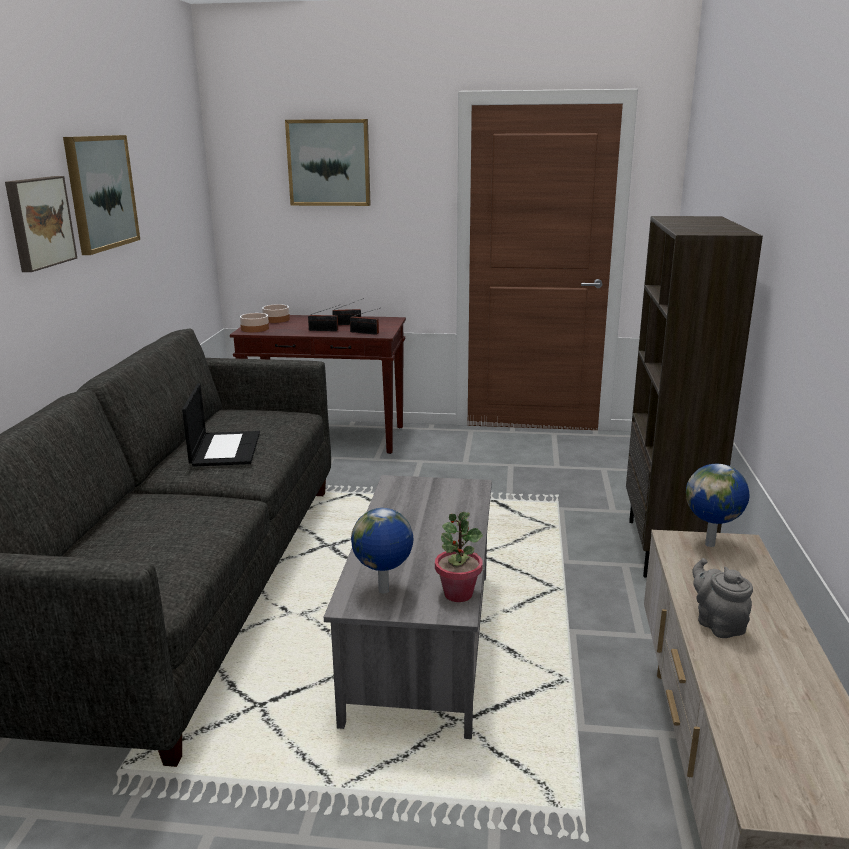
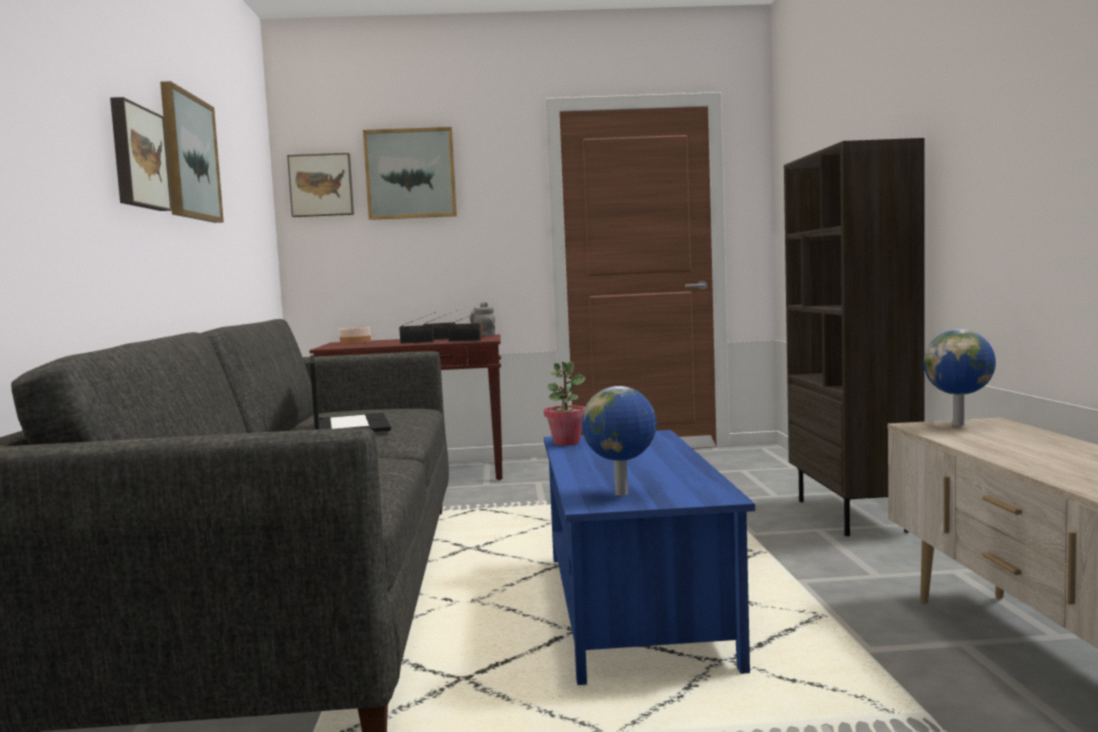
camera: 10 degrees left, 15 degrees down
(249, 170) = (321, 185): none -> picture
(255, 329) = (336, 346): bowl -> none
(421, 642) = (633, 607): grey coffee table -> blue coffee table
(458, 594) = (710, 488): potted plant -> potted plant (566, 442)
(717, 624) = (1028, 457): grey teapot -> grey teapot (483, 335)

